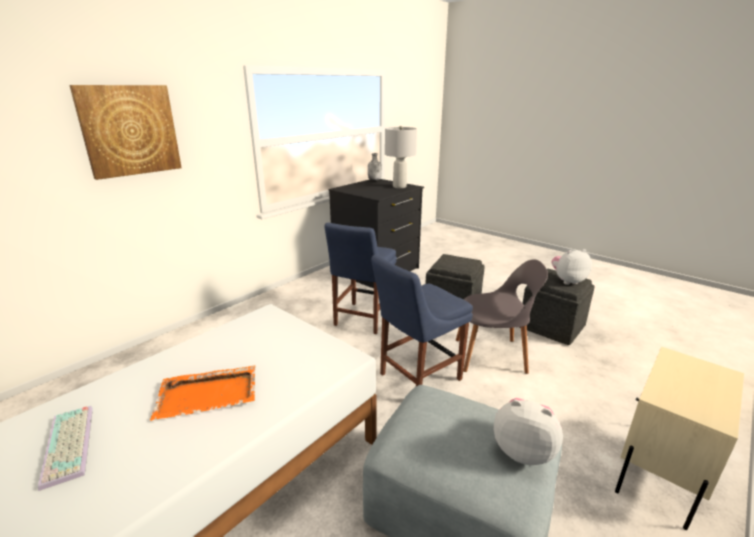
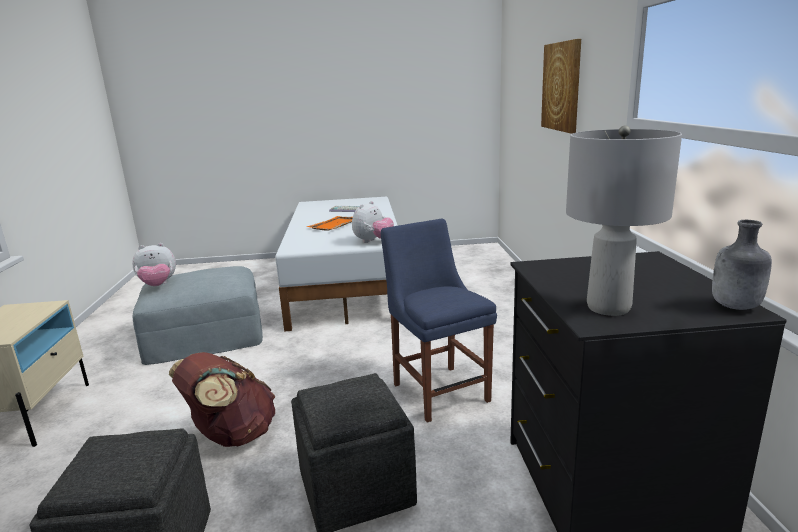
camera: 135 degrees right, 5 degrees down
(417, 378) = (297, 372): blue chair -> none
(492, 355) = (232, 436): grey chair -> brown backpack
(567, 281) = (103, 464): plush toy -> plush toy (373, 241)

